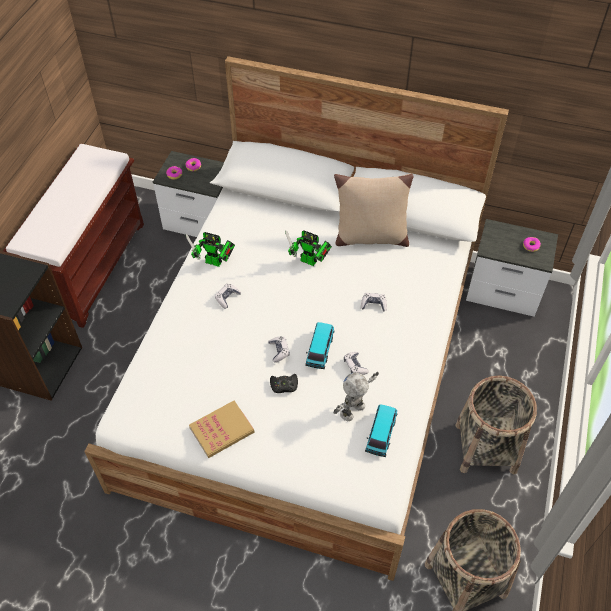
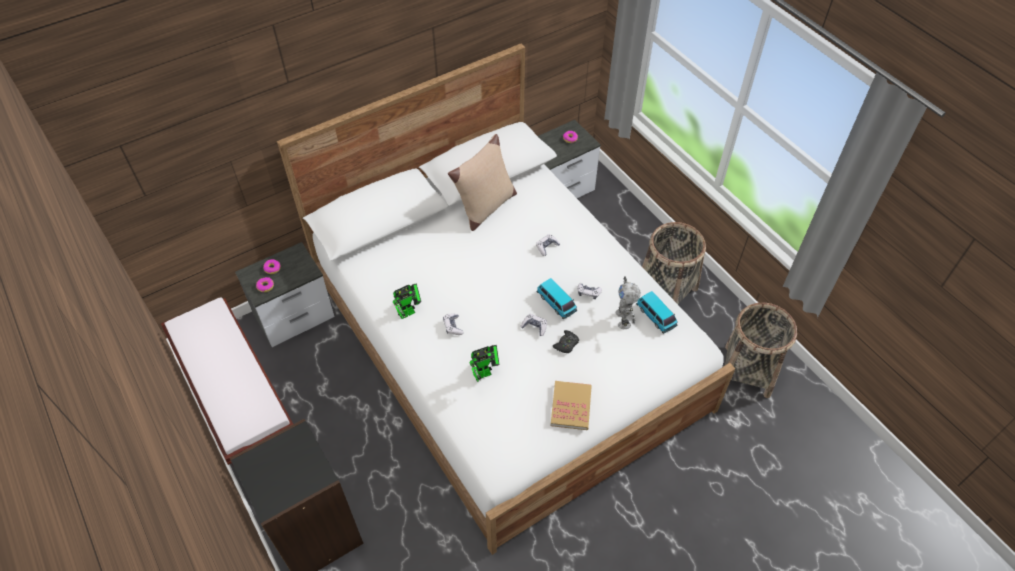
camera: 50 degrees left, 0 degrees up
(311, 262) = (471, 255): toy robot -> toy robot (485, 373)

